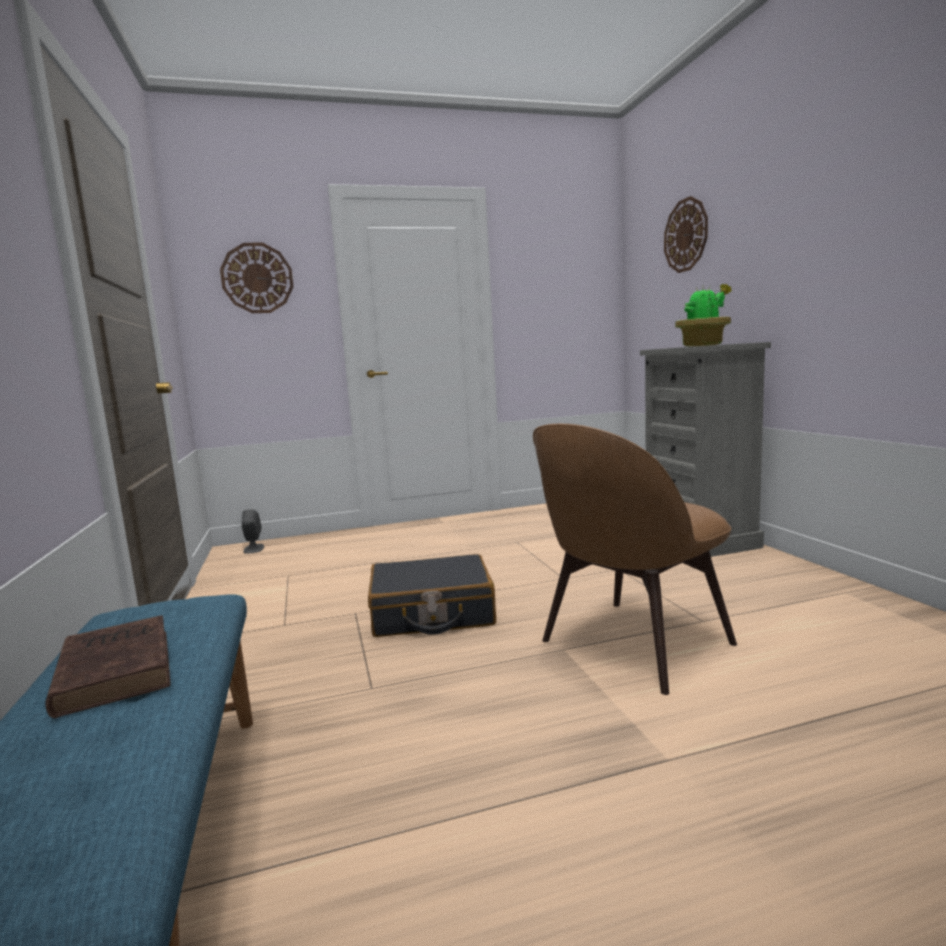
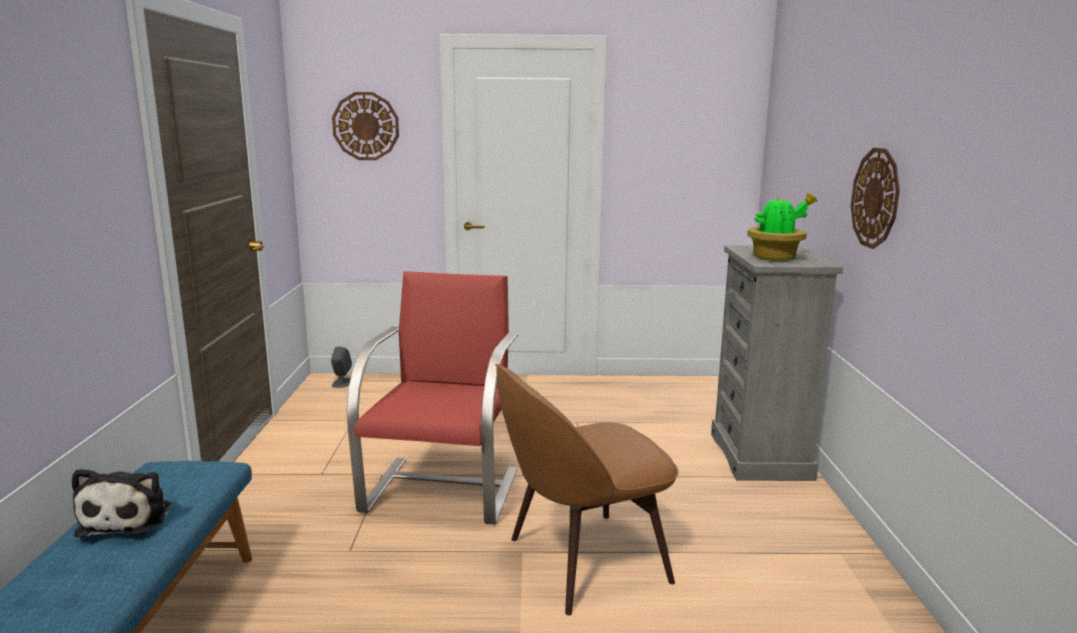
camera: 15 degrees right, 5 degrees up
(115, 669) = (129, 518): brown book -> plush toy
(432, 613) = (442, 489): black suitcase -> red armchair
(686, 235) = (808, 115): wall clock -> wall clock (875, 198)

